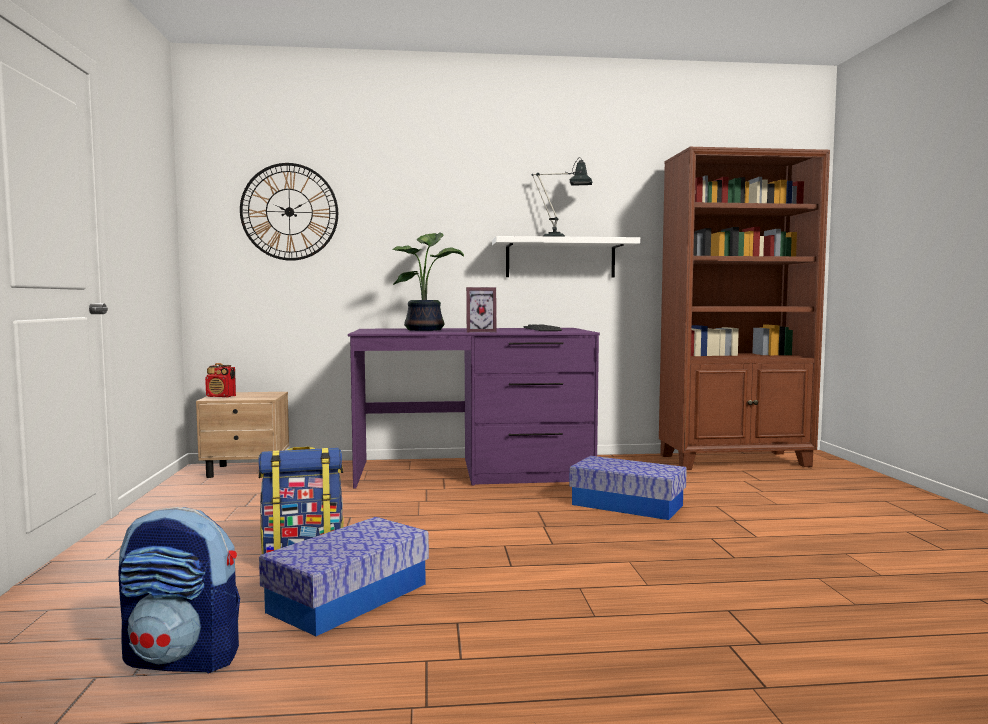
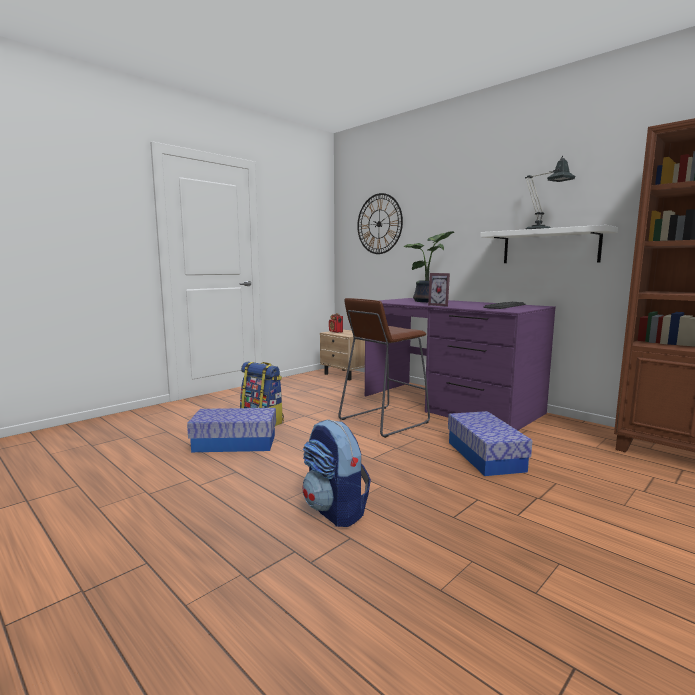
camera: 50 degrees right, 5 degrees up
(184, 658) = (152, 441): backpack -> backpack (335, 510)
(456, 507) = (383, 421): none -> brown stool

